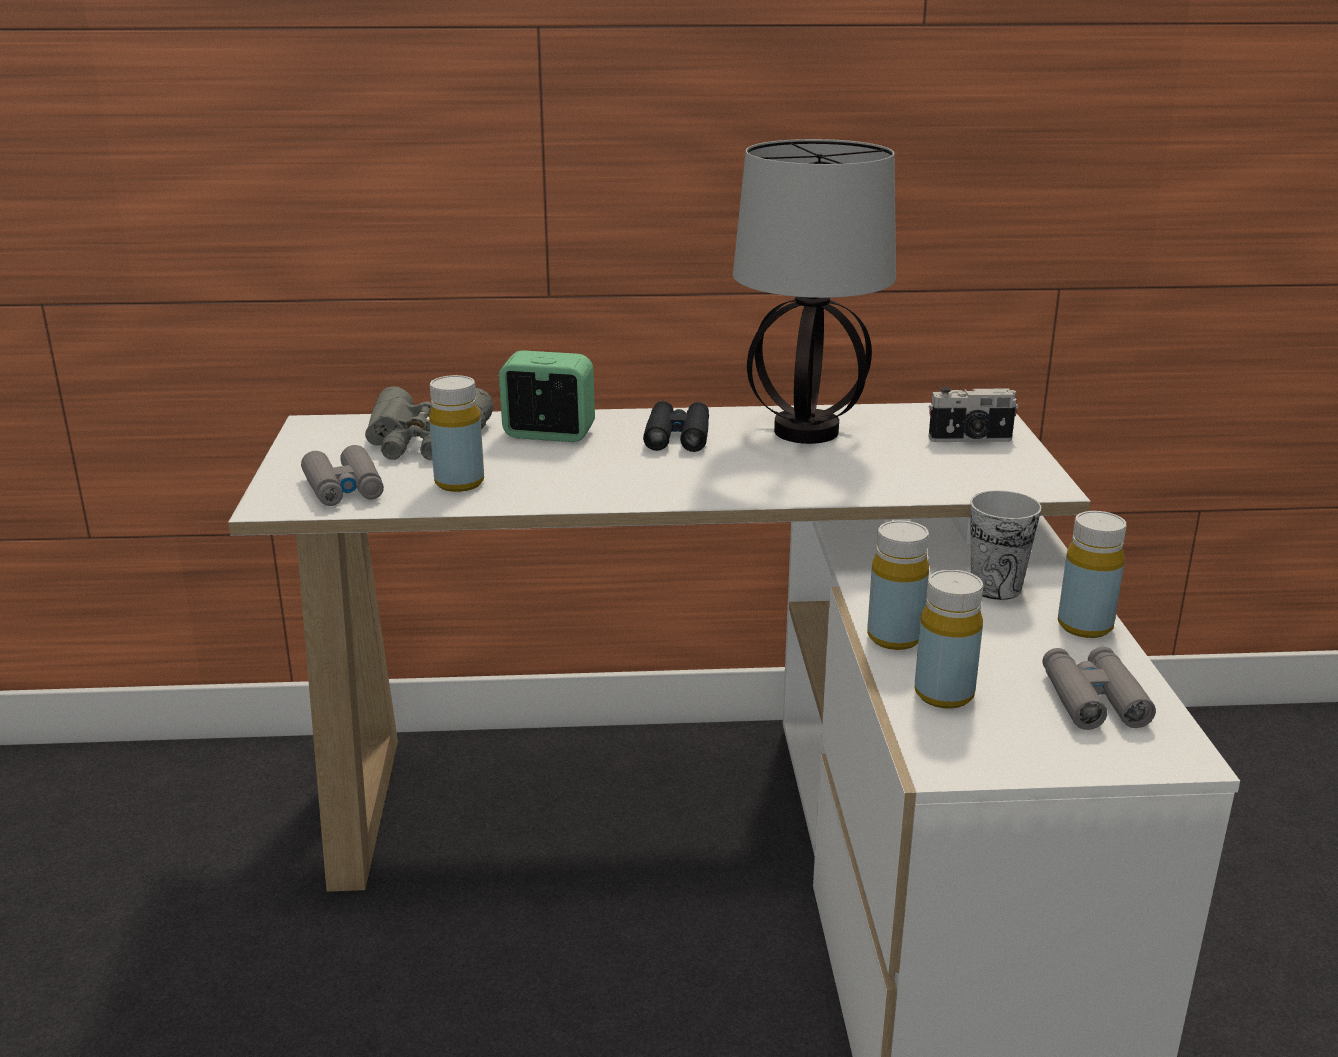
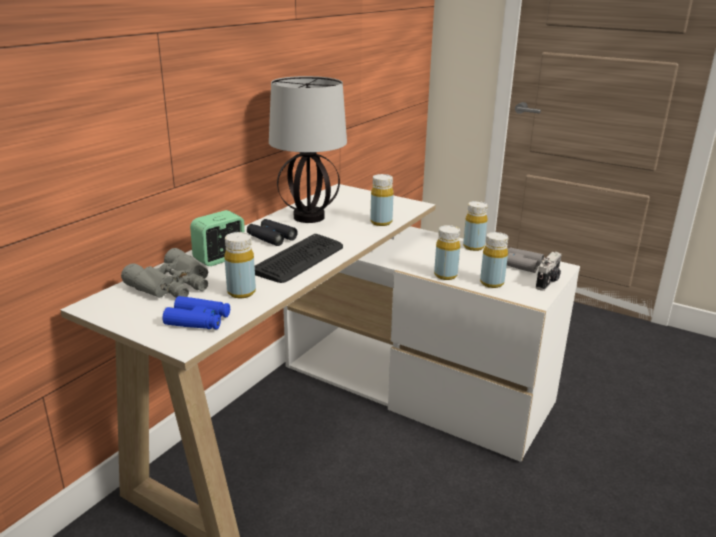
camera: 55 degrees left, 0 degrees up
(344, 488) = (198, 320): grey binoculars -> blue binoculars
(629, 479) = (300, 259): none -> keyboard
(894, 485) = (381, 222): none -> yellow bottle
(970, 439) = (361, 199): camera -> camera (548, 282)
(996, 588) = (432, 248): cup -> none

